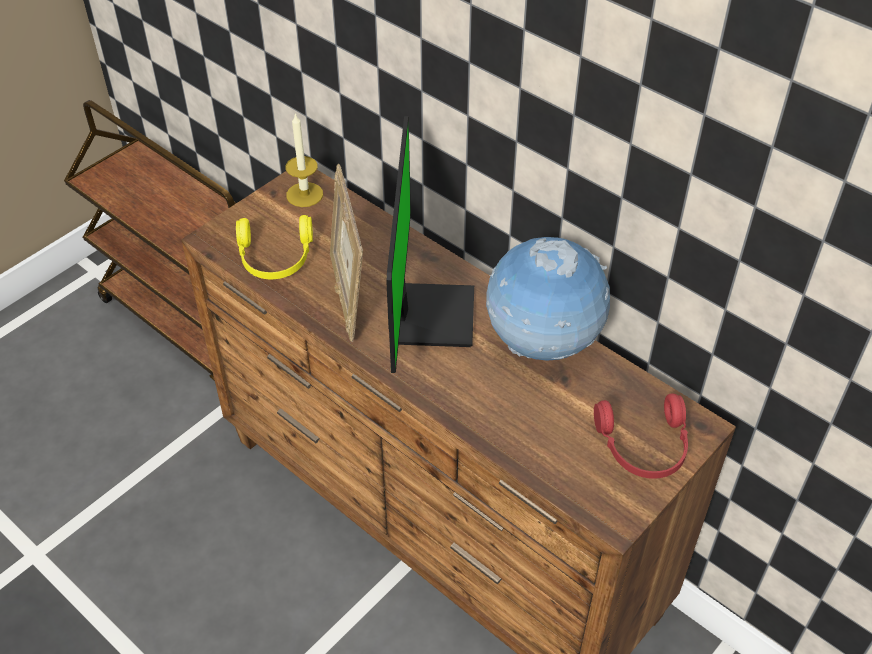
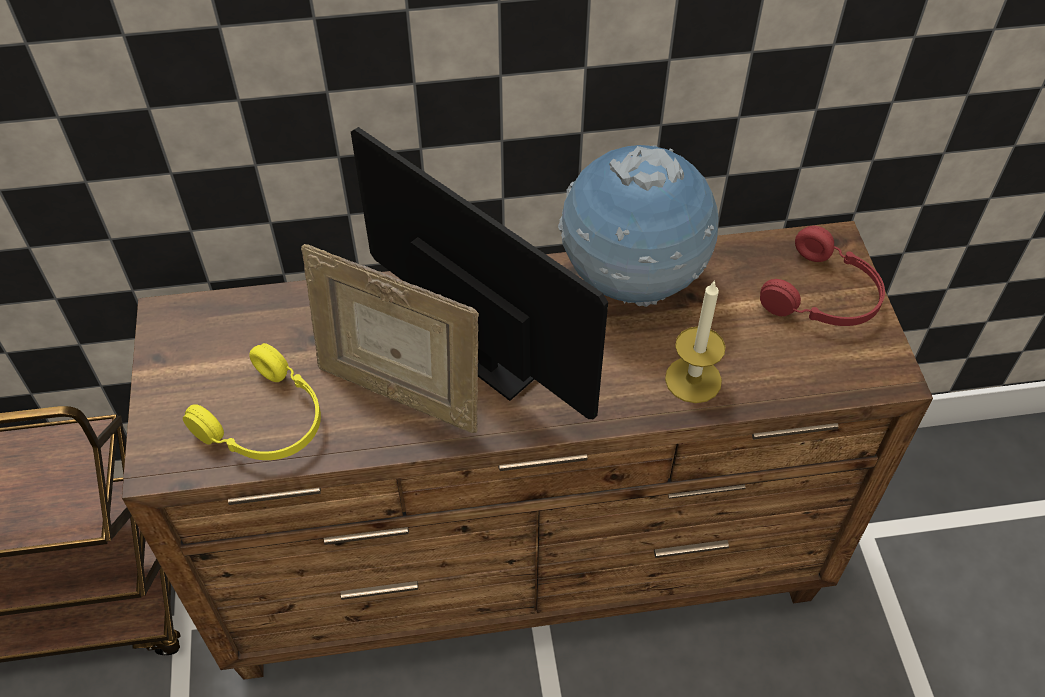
camera: 50 degrees left, 5 degrees up
(304, 194) = (198, 331): candle -> candle (693, 379)

